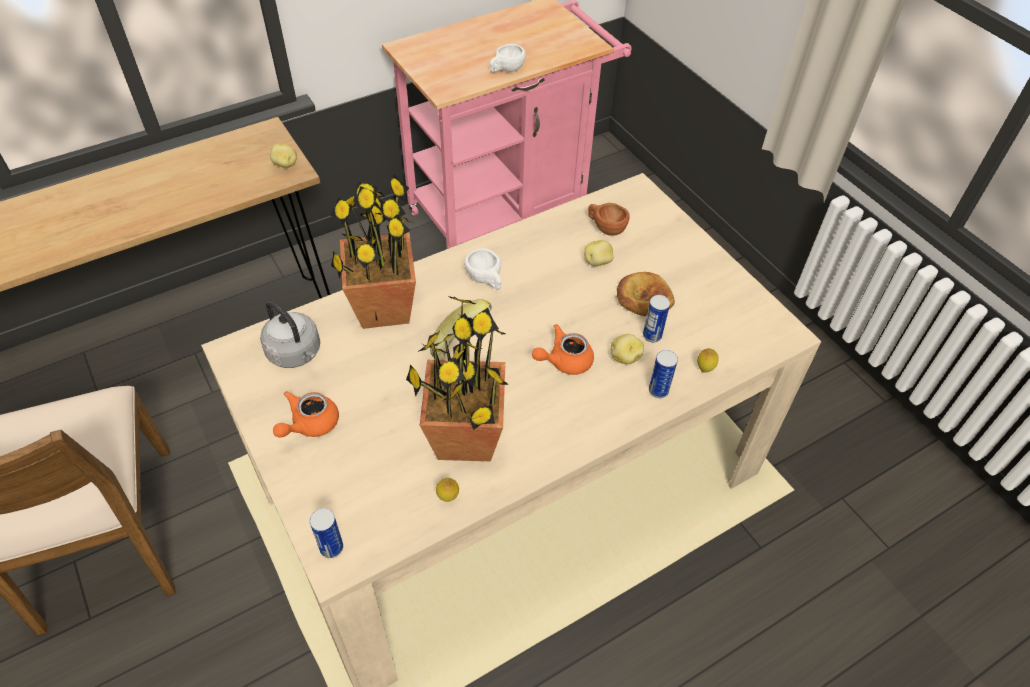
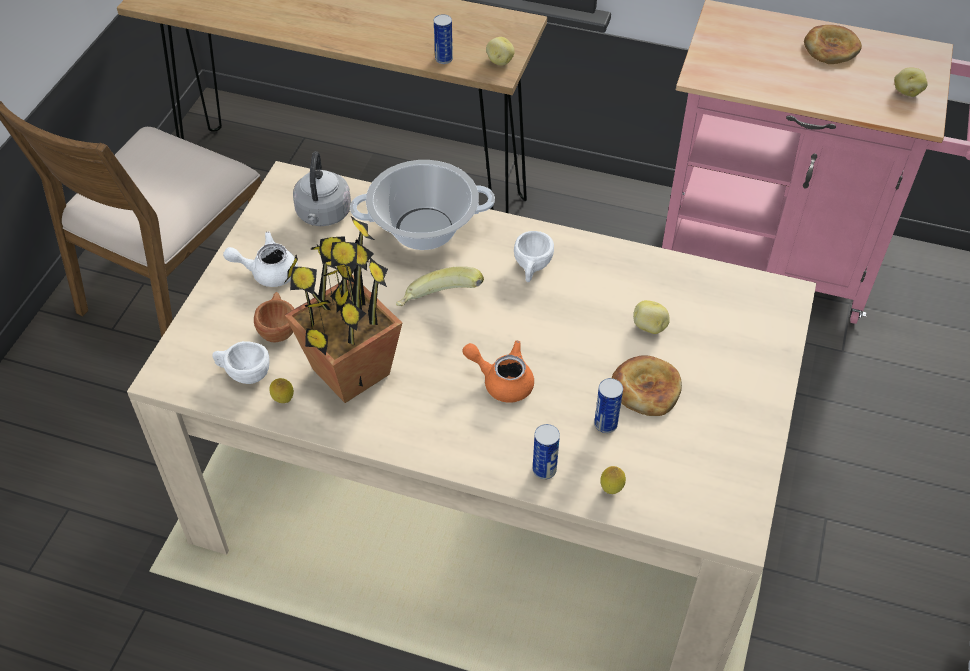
camera: 50 degrees right, 0 degrees up
(309, 424) = (267, 272): orange teapot -> white teapot
(331, 548) = (175, 364): can -> can (444, 59)
(383, 309) = (424, 229): potted plant -> cooking pot
(493, 32) = (831, 48): none -> bread
(506, 70) = (790, 92): white cup -> white cup (243, 373)
(605, 228) = (700, 304): brown cup -> brown cup (278, 328)
(624, 357) = (556, 420): potato -> potato (906, 91)

